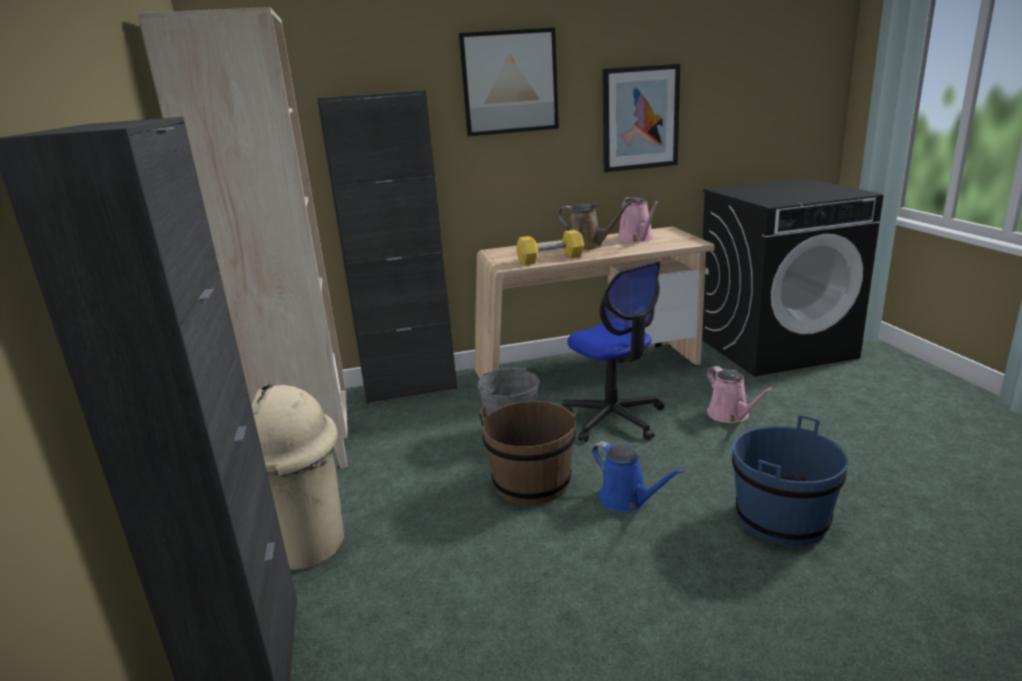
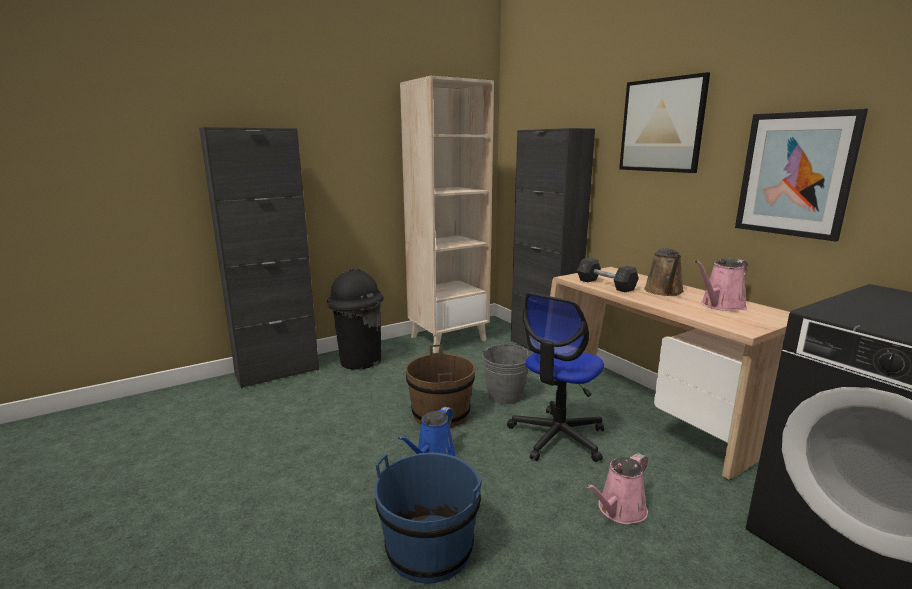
camera: 70 degrees right, 5 degrees down
(305, 546) = (359, 361): beige trash can -> black trash can
(550, 259) = (605, 285): yellow dumbbell -> grey dumbbell

